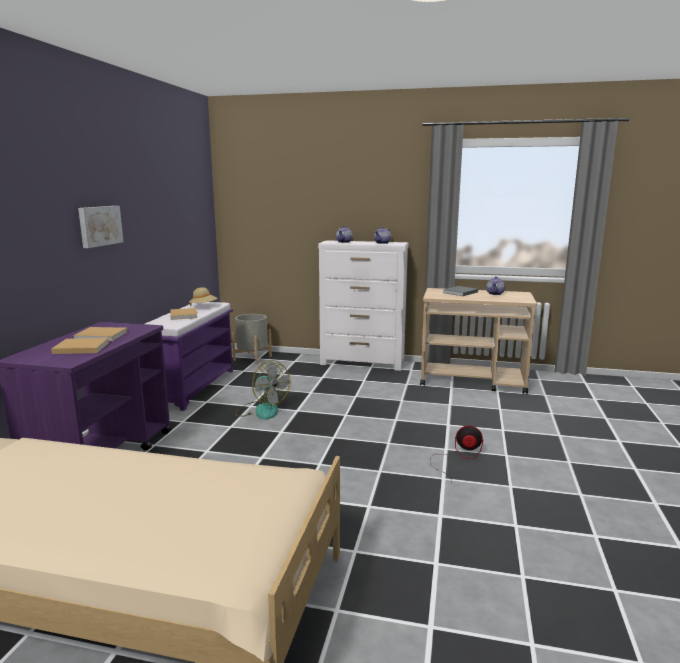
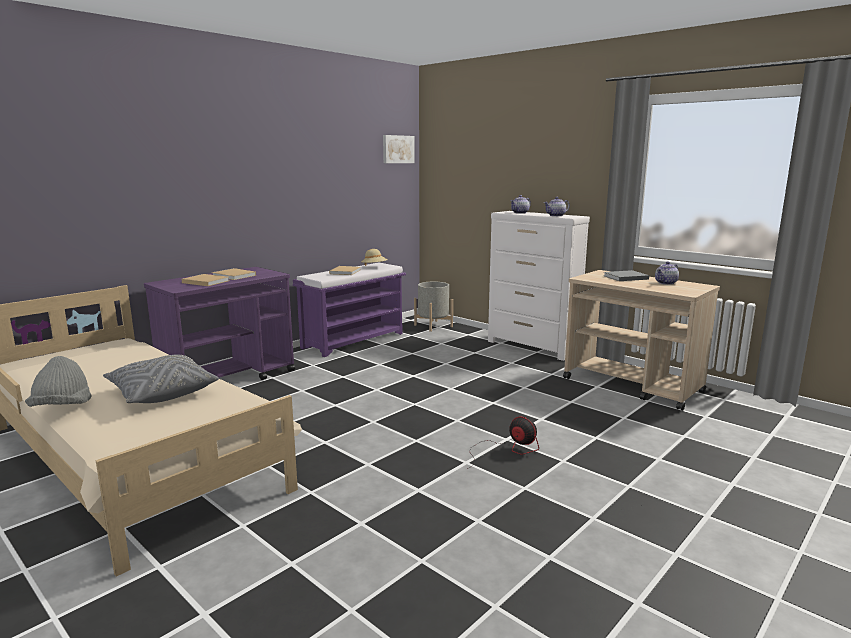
camera: 30 degrees right, 0 degrees up
(66, 549) = (62, 408): none -> grey hat
(99, 226) = (264, 185): picture -> picture (397, 149)
(169, 492) = (161, 393): none -> grey pillow
(261, 410) = (384, 369): fan -> none

